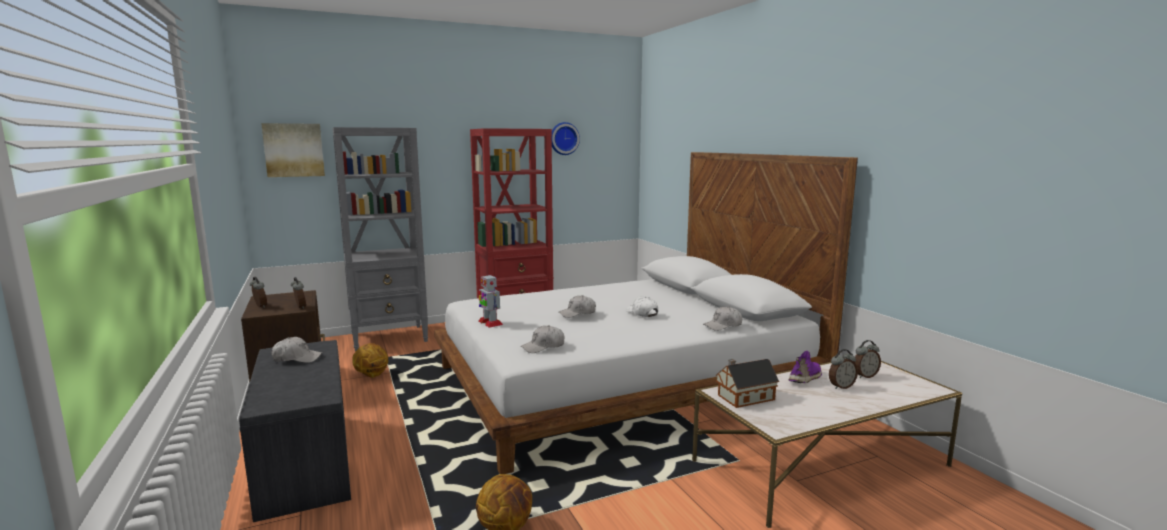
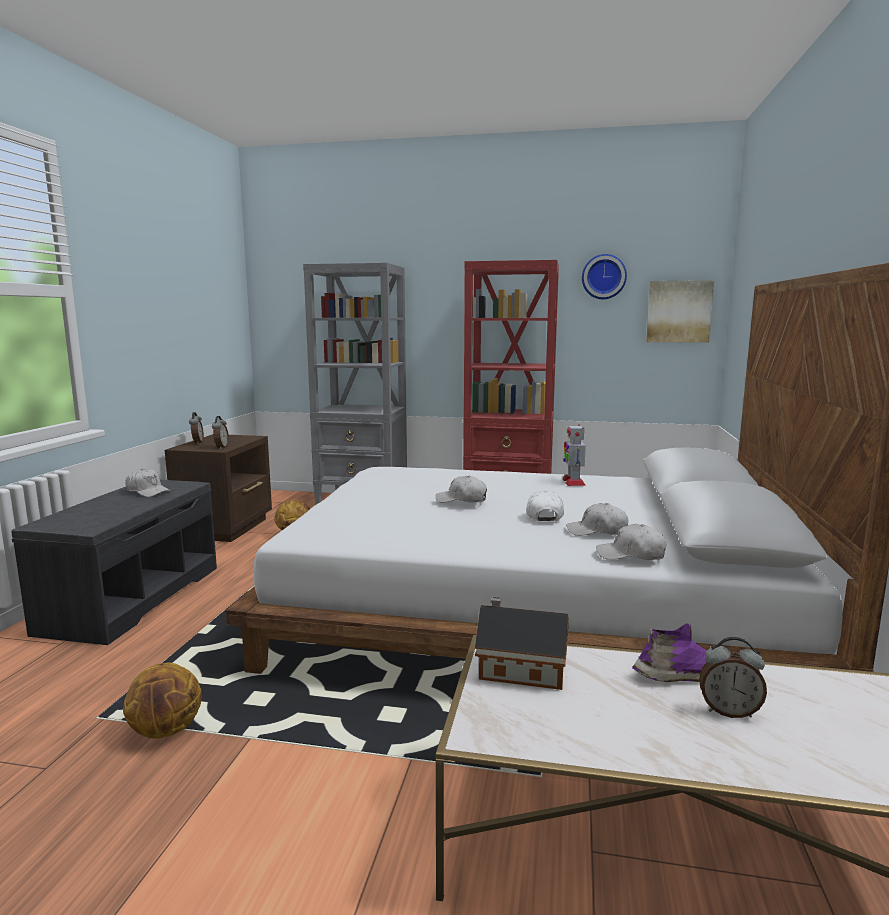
camera: 35 degrees right, 0 degrees up
(294, 150) = (293, 292): picture -> picture (679, 311)
(490, 323) = (352, 492): toy robot -> toy robot (573, 482)
(543, 347) = (346, 527): white cap -> white cap (597, 531)
(864, 376) = (819, 710): alarm clock -> none

